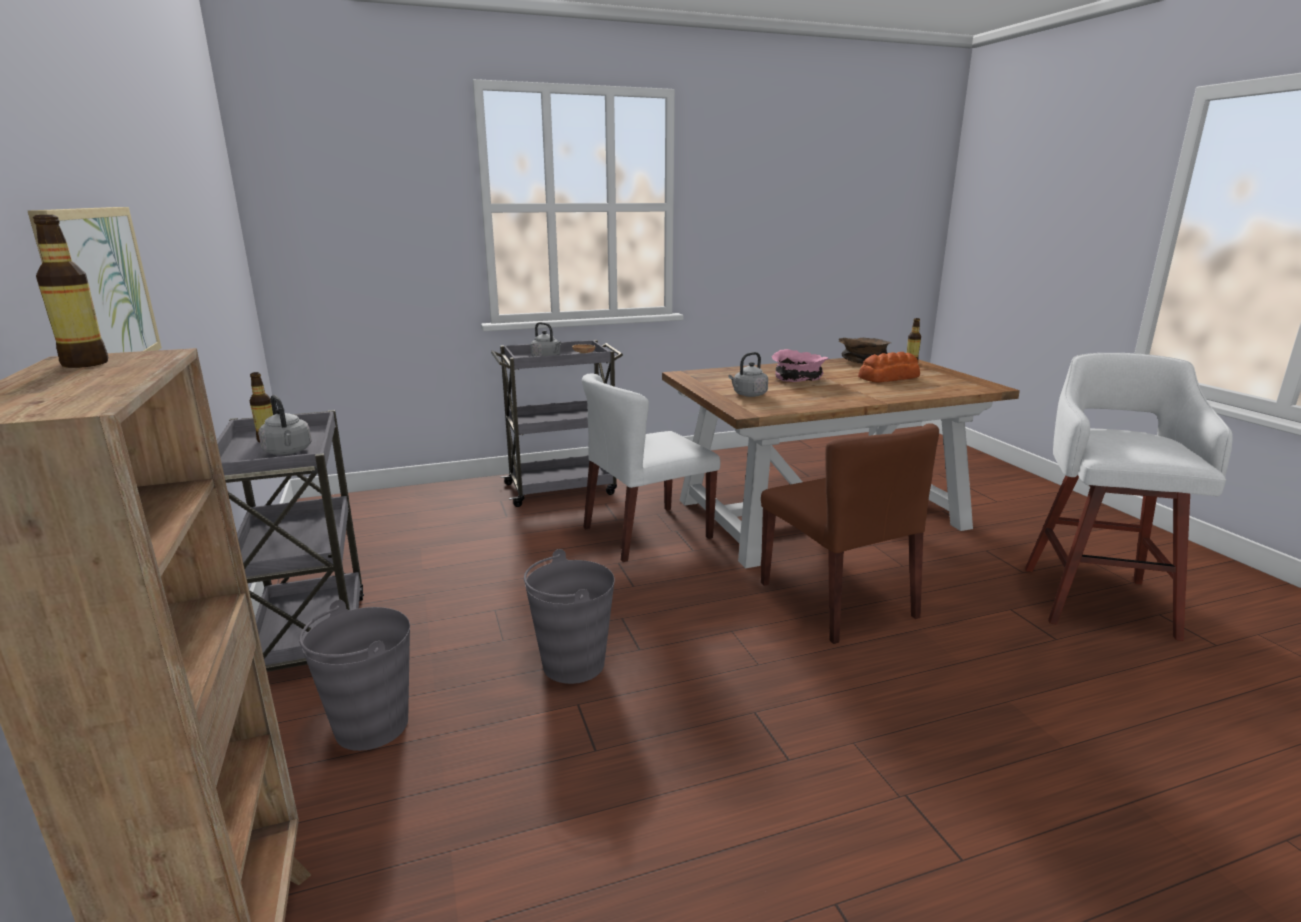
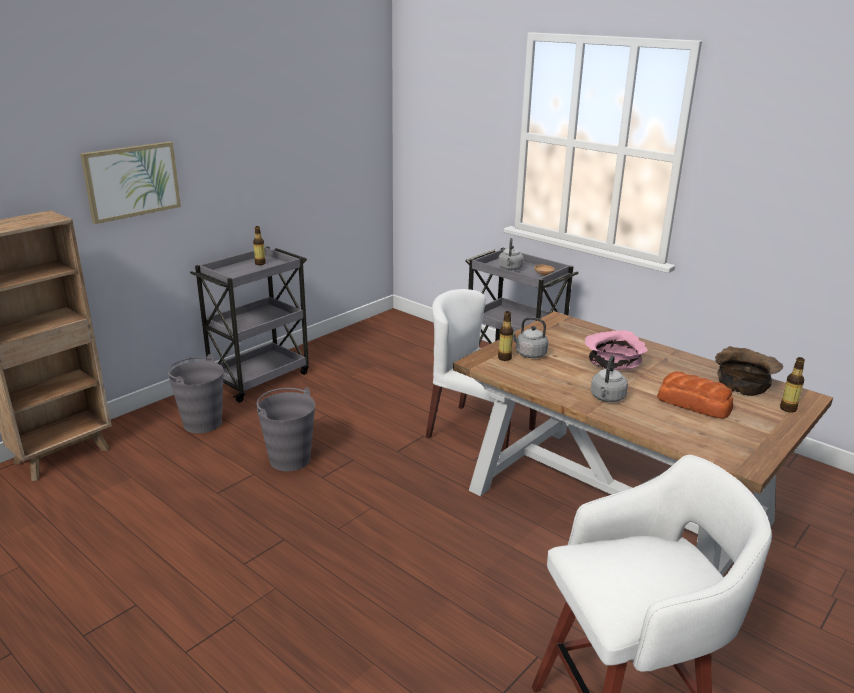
camera: 60 degrees right, 5 degrees up
(85, 364) = (36, 217): bottle -> bottle (504, 358)
(288, 452) = (247, 273): grey kettle -> grey kettle (607, 398)
(837, 600) = (459, 547): brown chair -> none

